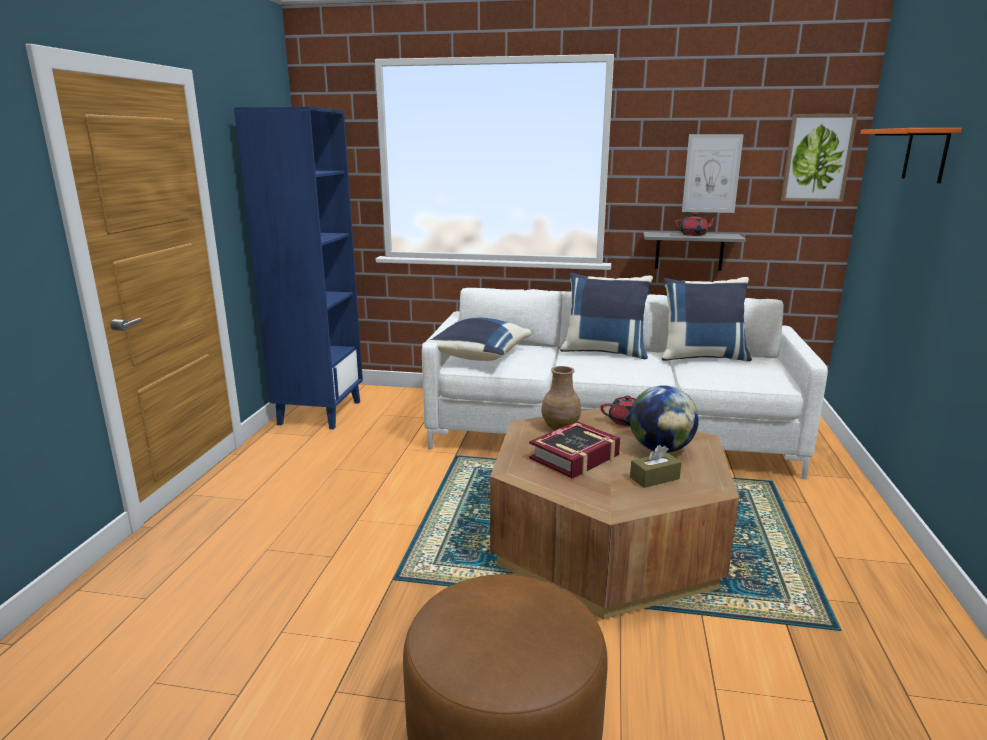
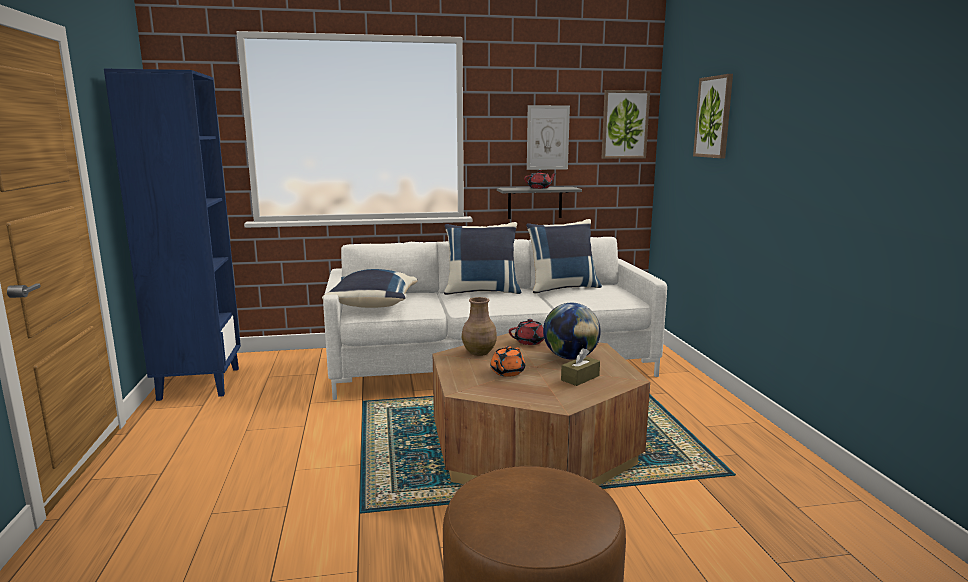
camera: 20 degrees left, 5 degrees down
(575, 457) = (507, 372): book -> orange teapot
(925, 154) = (714, 117): orange shelf -> picture

